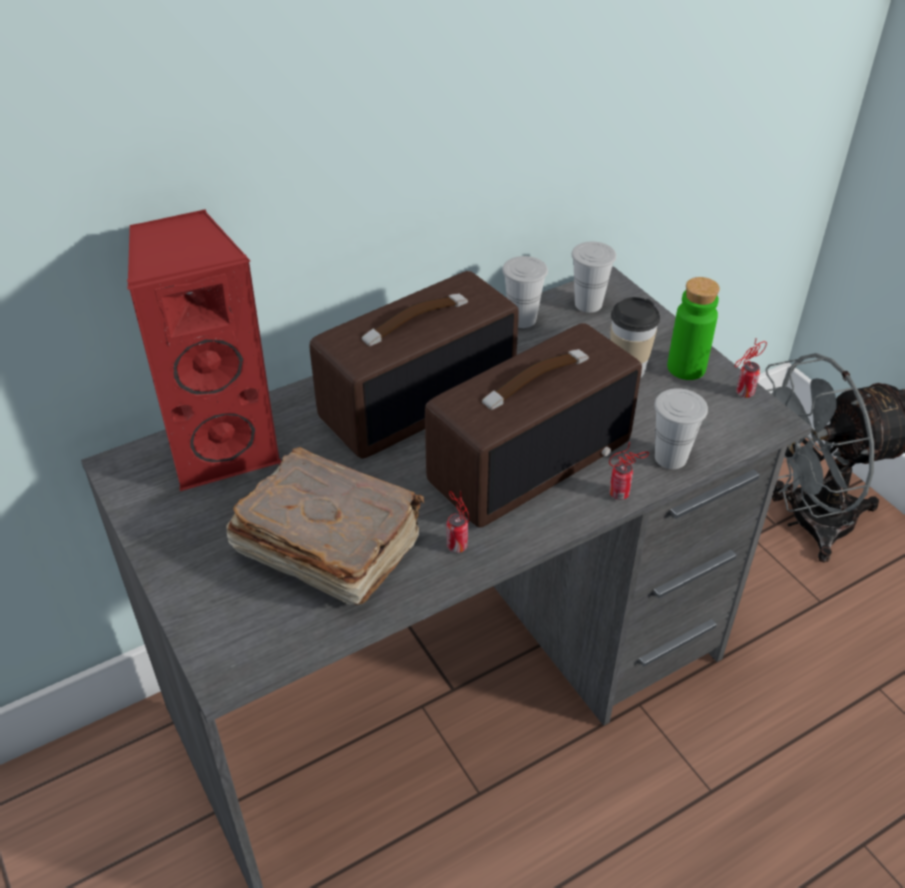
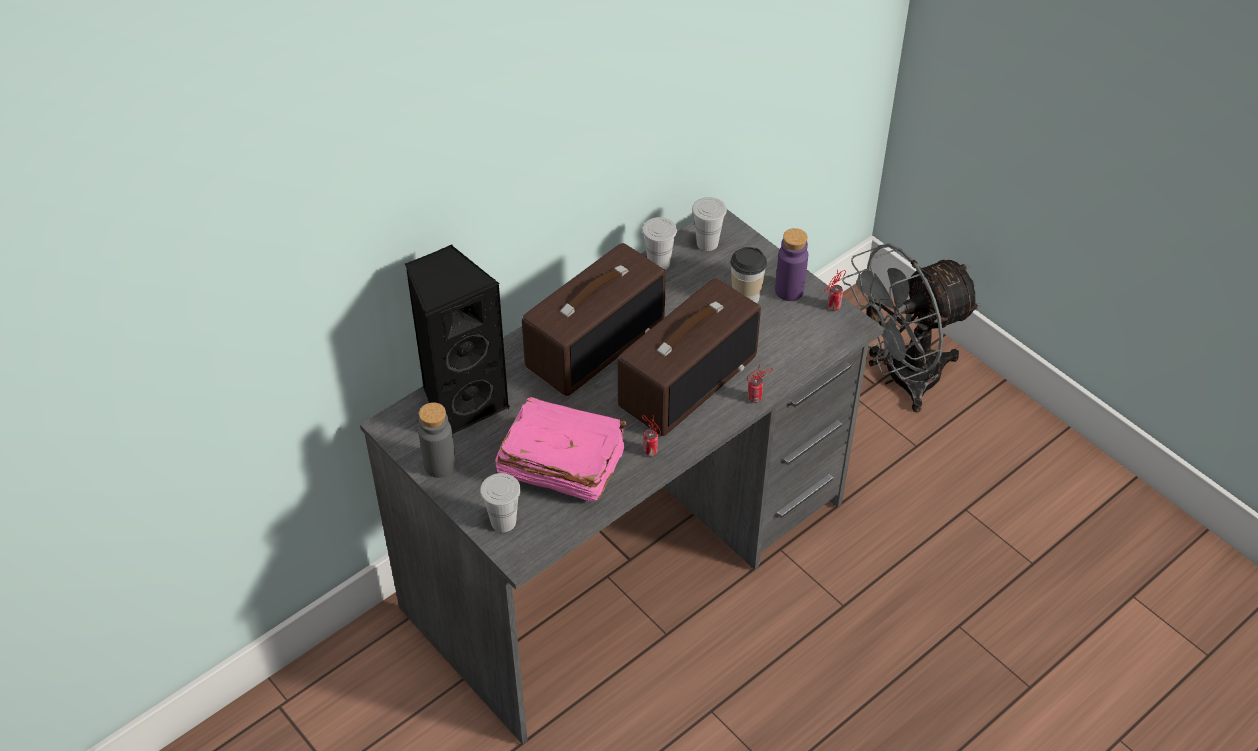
camera: 10 degrees left, 5 degrees up
(162, 526) = (440, 465): none -> grey bottle
(222, 448) = (462, 401): red speaker -> black speaker
(327, 545) = (560, 463): brown book -> pink book
(670, 458) = (786, 365): white cup -> white cup (503, 522)
(686, 368) = (789, 290): green bottle -> purple bottle

